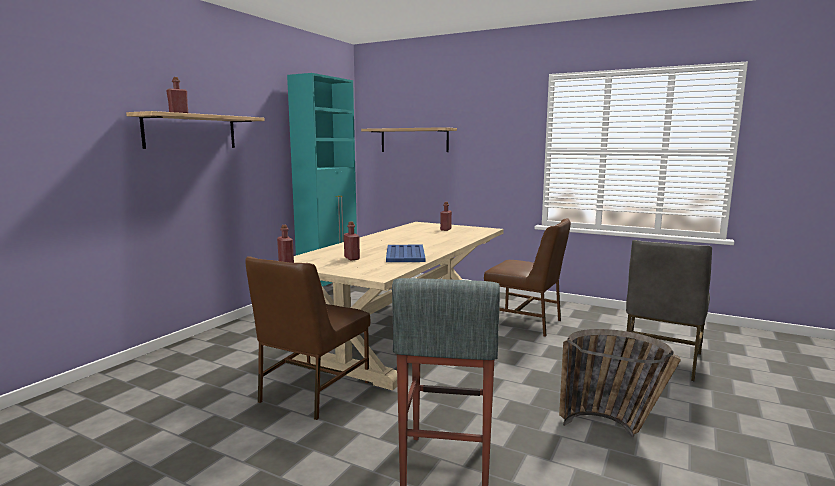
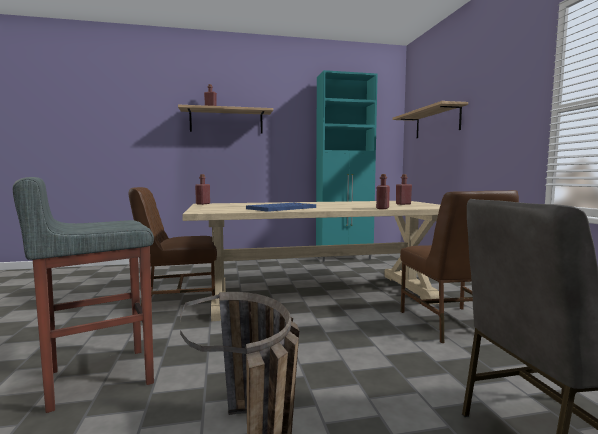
camera: 50 degrees right, 5 degrees down
(352, 258) = (241, 206): red bottle -> red bottle (382, 208)

